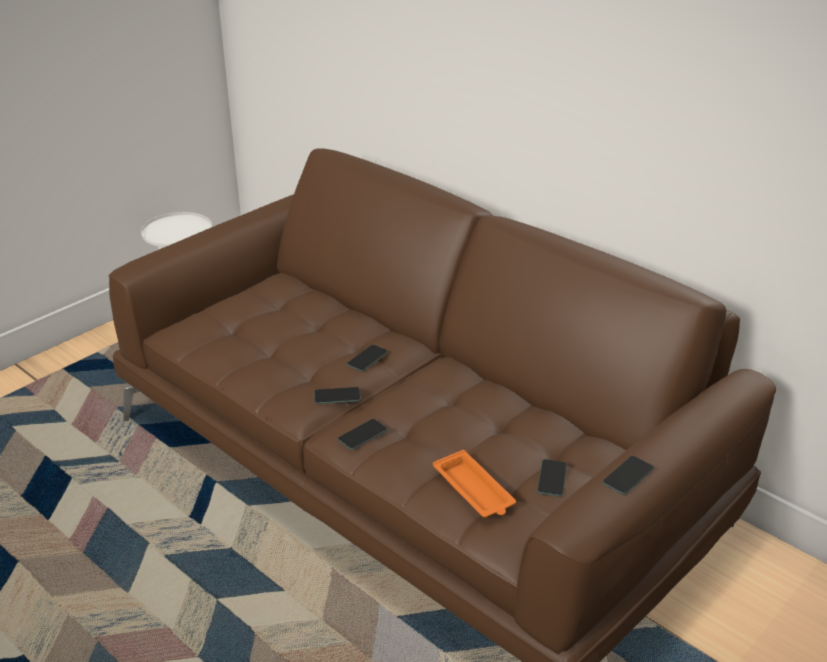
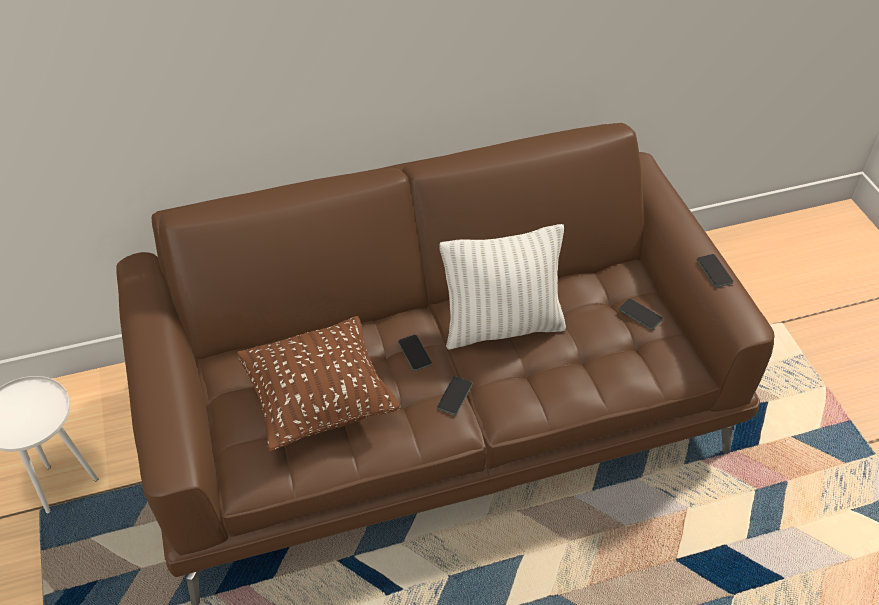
camera: 60 degrees left, 15 degrees up
(275, 333) = (320, 402): none -> brown pillow
(362, 435) = (518, 401): phone -> none
(447, 397) = (502, 327): none -> white pillow
(474, 490) = (626, 363): orange tray -> none

